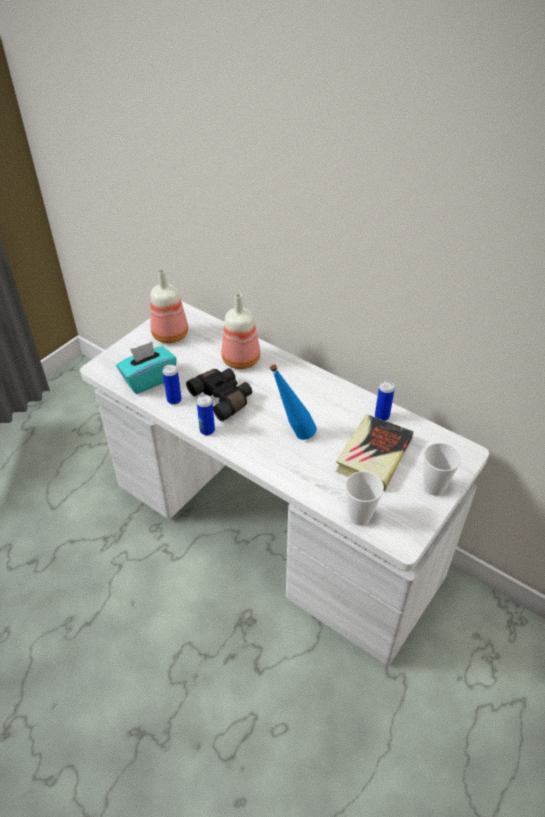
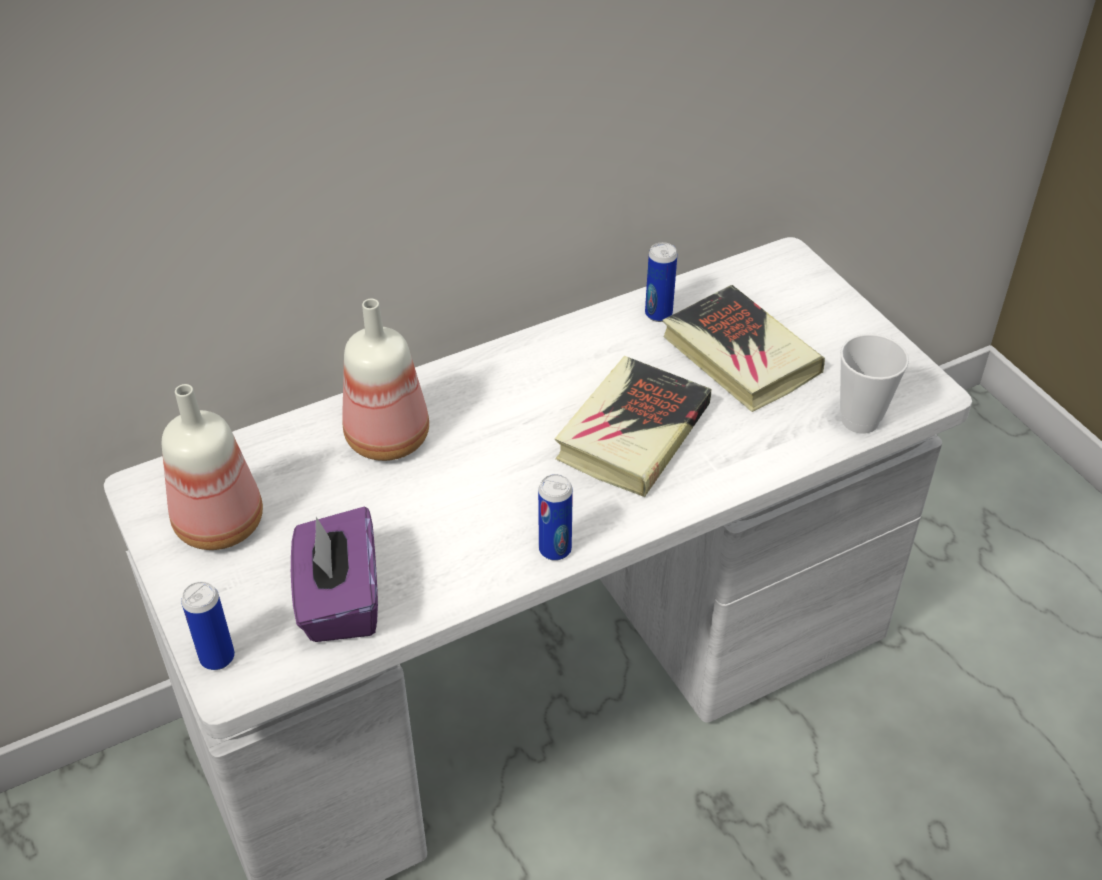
camera: 65 degrees left, 0 degrees up
(149, 379) = (339, 601): turquoise tissue box -> purple tissue box
(174, 400) = (434, 576): can -> can (217, 657)
(223, 398) = (480, 498): black binoculars -> none
(293, 433) = (633, 433): blue bottle -> book
(434, 487) = (838, 318): cup -> none

